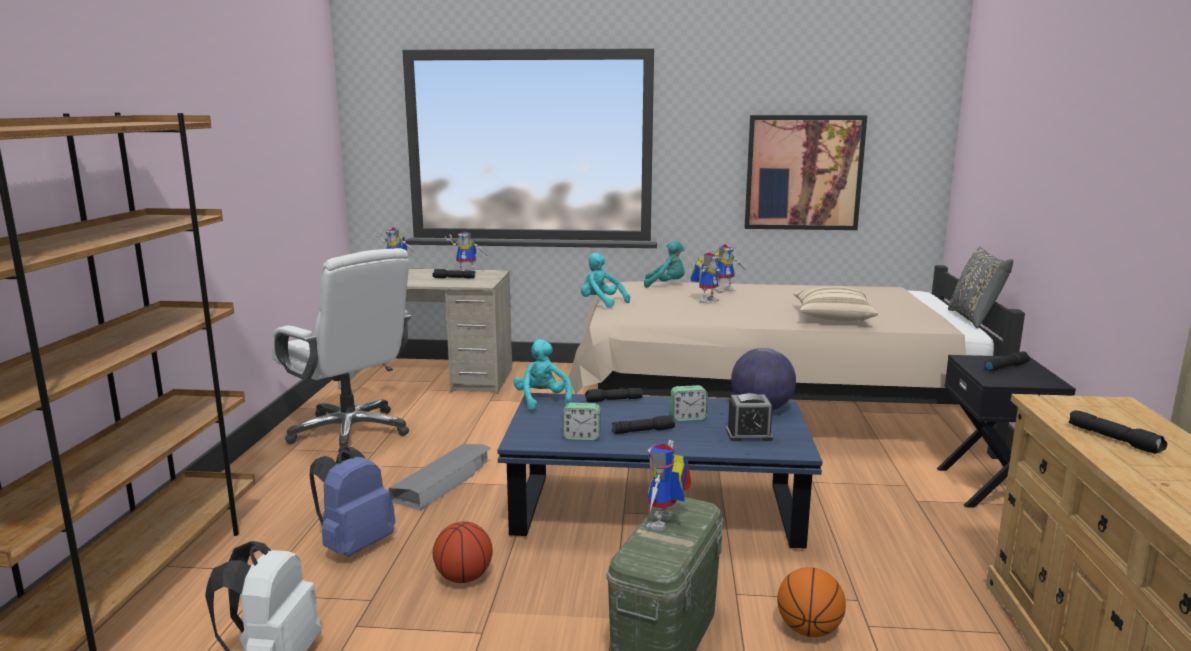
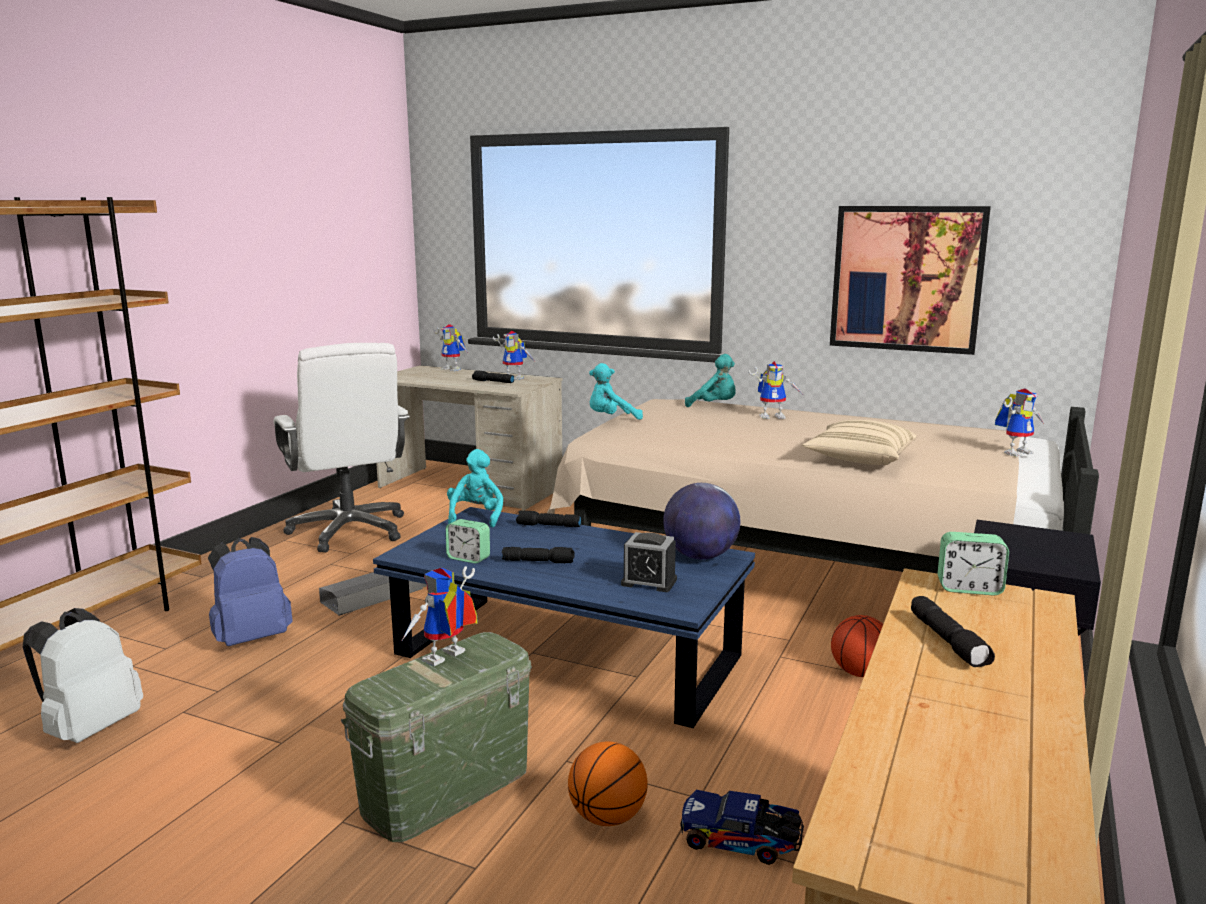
camera: 20 degrees right, 0 degrees up
(463, 578) = (315, 687): basketball -> basketball (859, 673)
(601, 303) = (611, 419): turquoise plush toy -> turquoise plush toy turned 75 degrees counterclockwise
(688, 417) = (605, 554): alarm clock -> alarm clock (969, 588)
(707, 300) = (734, 426): toy robot -> toy robot (1016, 452)
(917, 625) = (742, 842): none -> toy truck
(975, 319) = (1065, 479): grey pillow -> none
(1005, 367) = (1035, 543): black flashlight -> none

